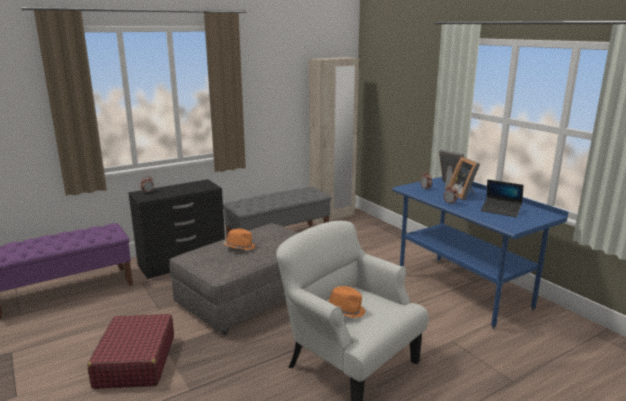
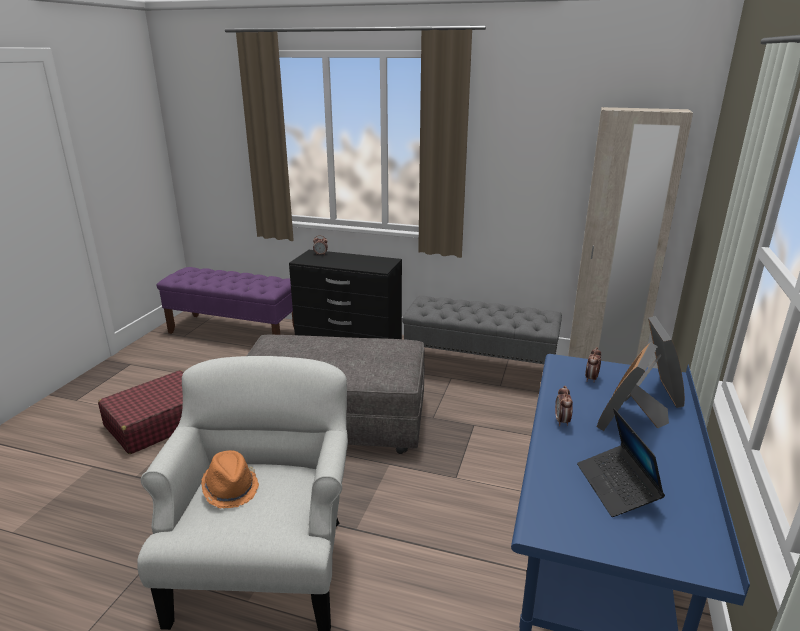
camera: 50 degrees right, 5 degrees up
(239, 247) = (322, 352): orange hat -> none

